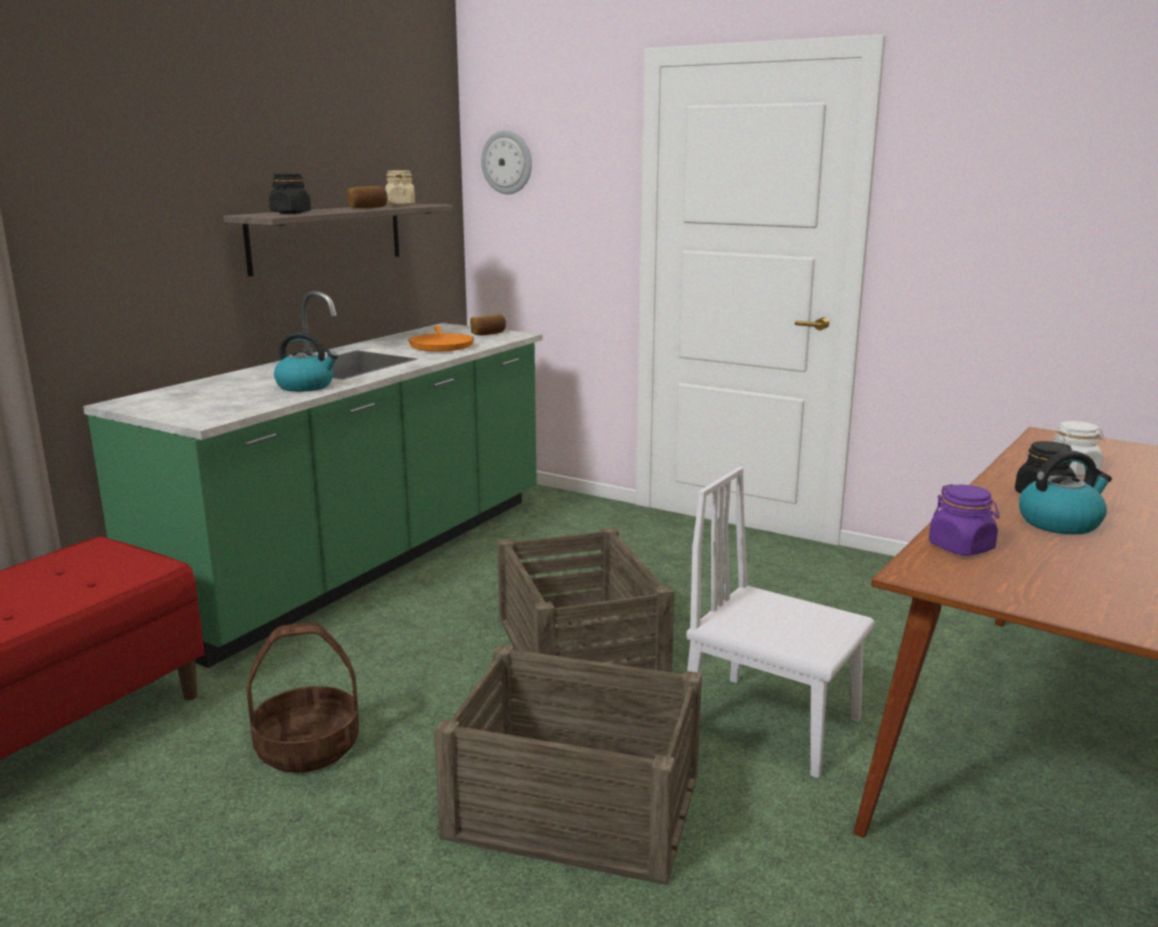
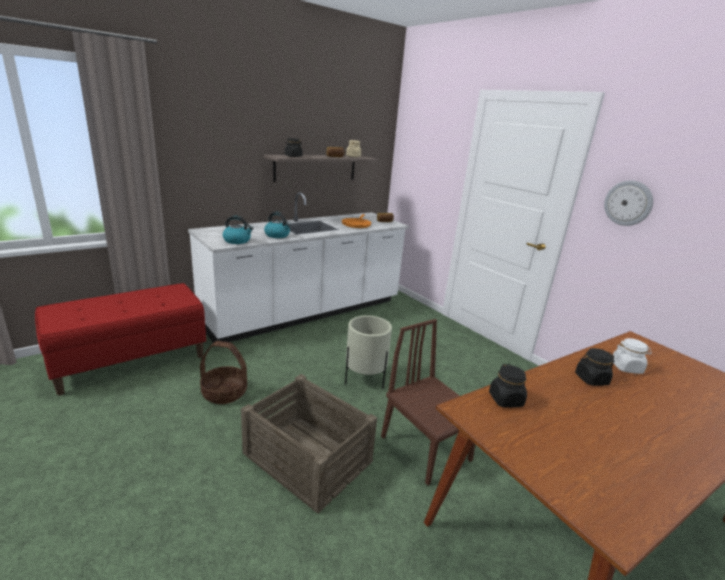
camera: 20 degrees right, 5 degrees up
(365, 561) = (306, 313): green counter -> white counter
(507, 162) = (412, 140): wall clock -> wall clock (628, 203)
(579, 648) = (364, 380): crate -> beige planter
(772, 724) = (425, 448): white chair -> brown chair
(961, 547) = (506, 400): purple jar -> black jar
(1060, 522) = (583, 400): kettle -> kettle (237, 241)

